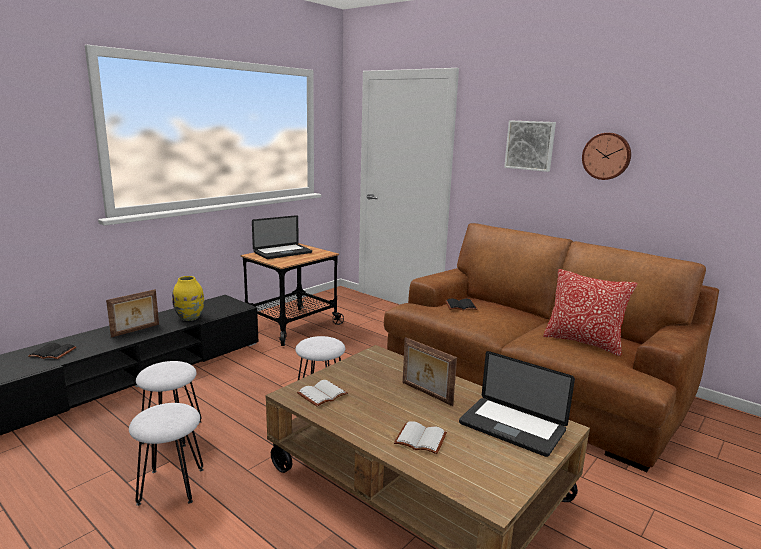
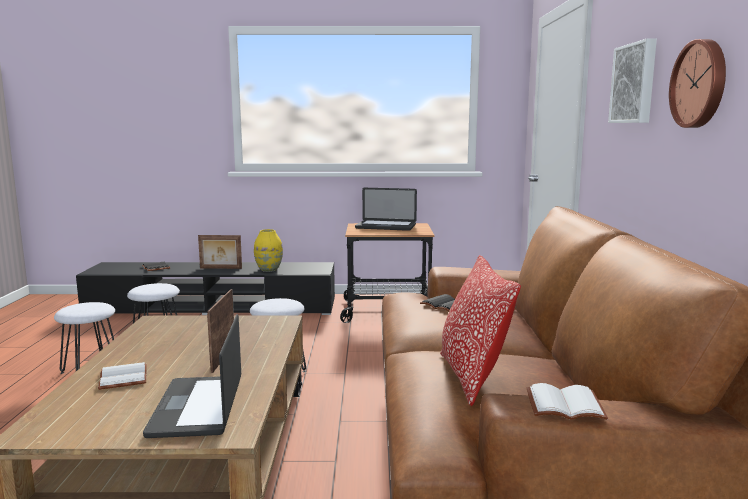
camera: 50 degrees right, 5 degrees down
(322, 395) = (165, 328): white book -> white book (563, 406)

